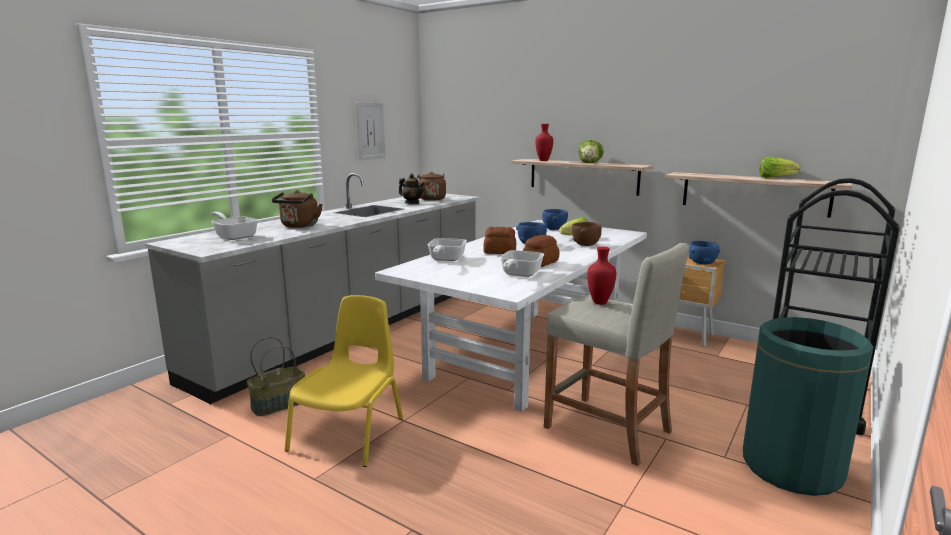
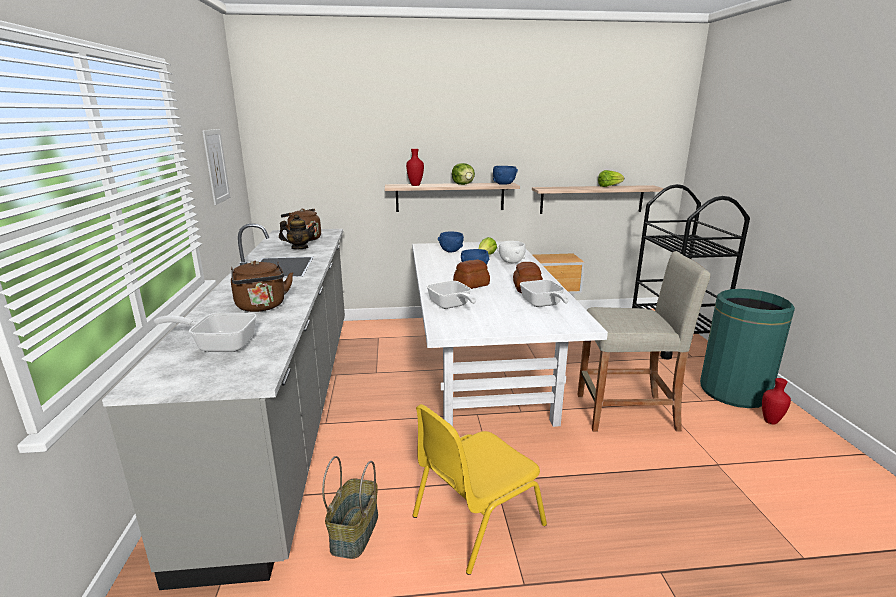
camera: 40 degrees left, 5 degrees up
(349, 433) = (475, 520): yellow chair -> yellow chair turned 105 degrees counterclockwise
(585, 245) = (511, 262): brown bowl -> white bowl
(600, 303) = (619, 313): red vase -> red vase (771, 421)
(702, 263) = (569, 259): blue bowl -> blue bowl (504, 184)

